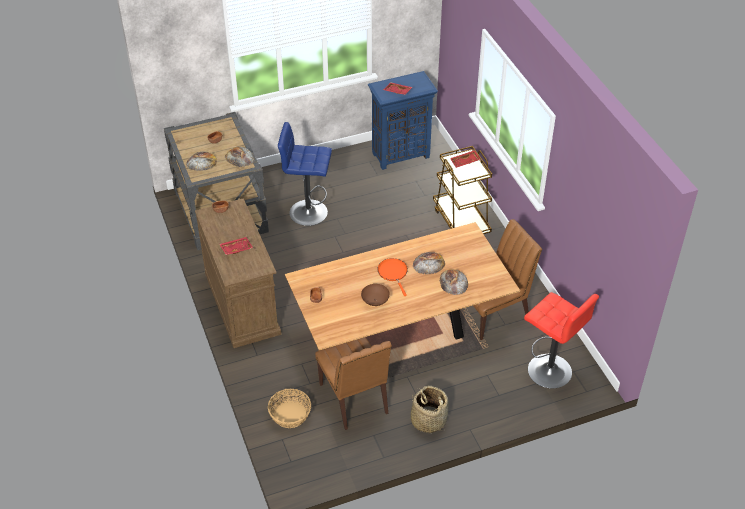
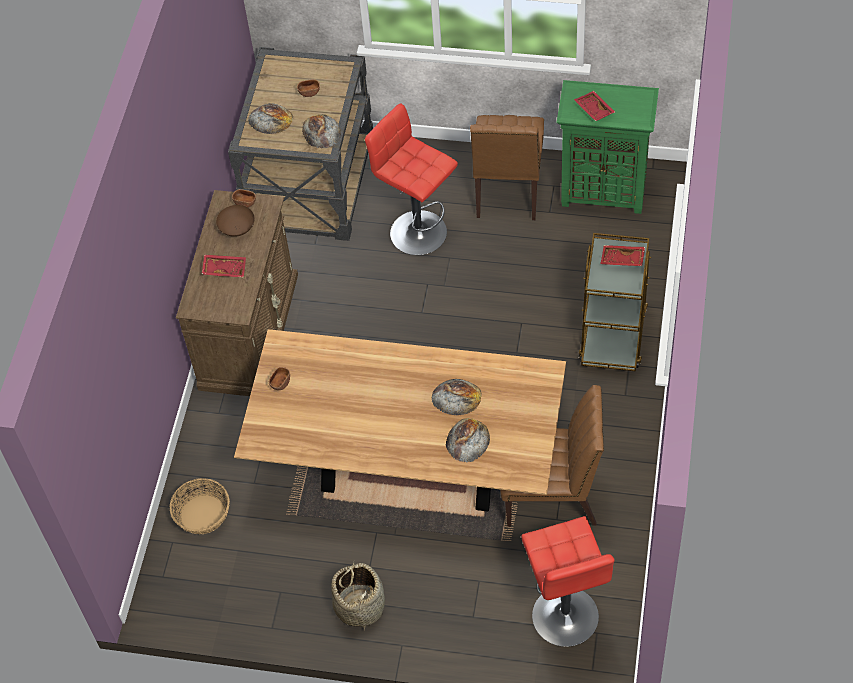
camera: 35 degrees right, 10 degrees up
(308, 212) = (418, 232): blue stool -> red stool
(353, 398) = (291, 529): brown chair -> brown chair (508, 188)
(375, 301) = (349, 421): brown bowl -> brown bowl (237, 229)
(393, 273) = (401, 390): orange frying pan -> none
(401, 155) = (604, 193): blue cabinet -> green cabinet

